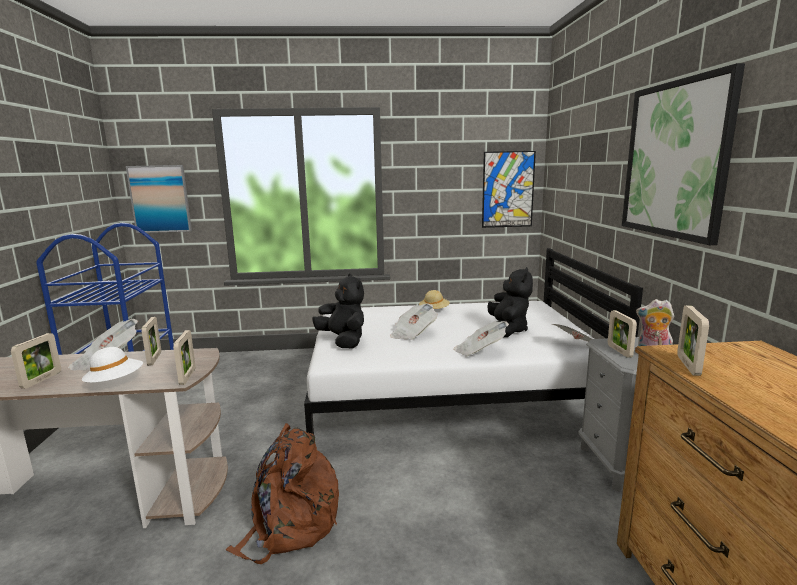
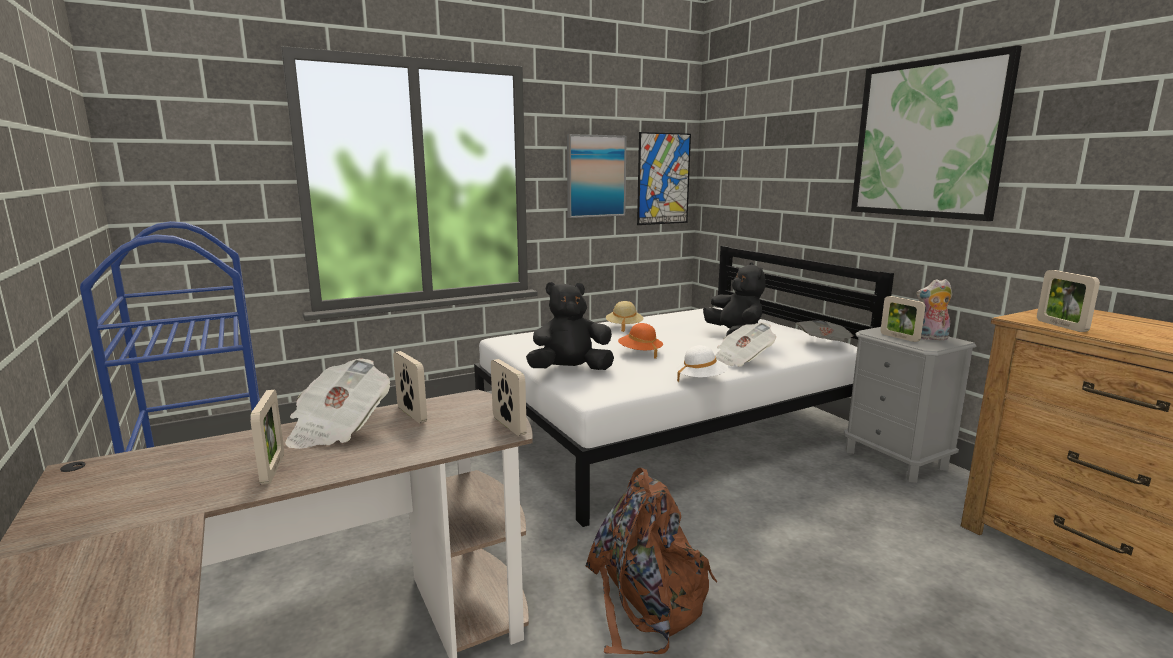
camera: 25 degrees left, 0 degrees up
(115, 383) = (414, 451): white hat -> white hat (701, 380)
(160, 199) = (189, 186): picture -> picture (595, 176)
(343, 341) = (570, 371): black plush toy -> black plush toy turned 45 degrees counterclockwise
(413, 334) = (640, 353): newspaper -> orange hat

